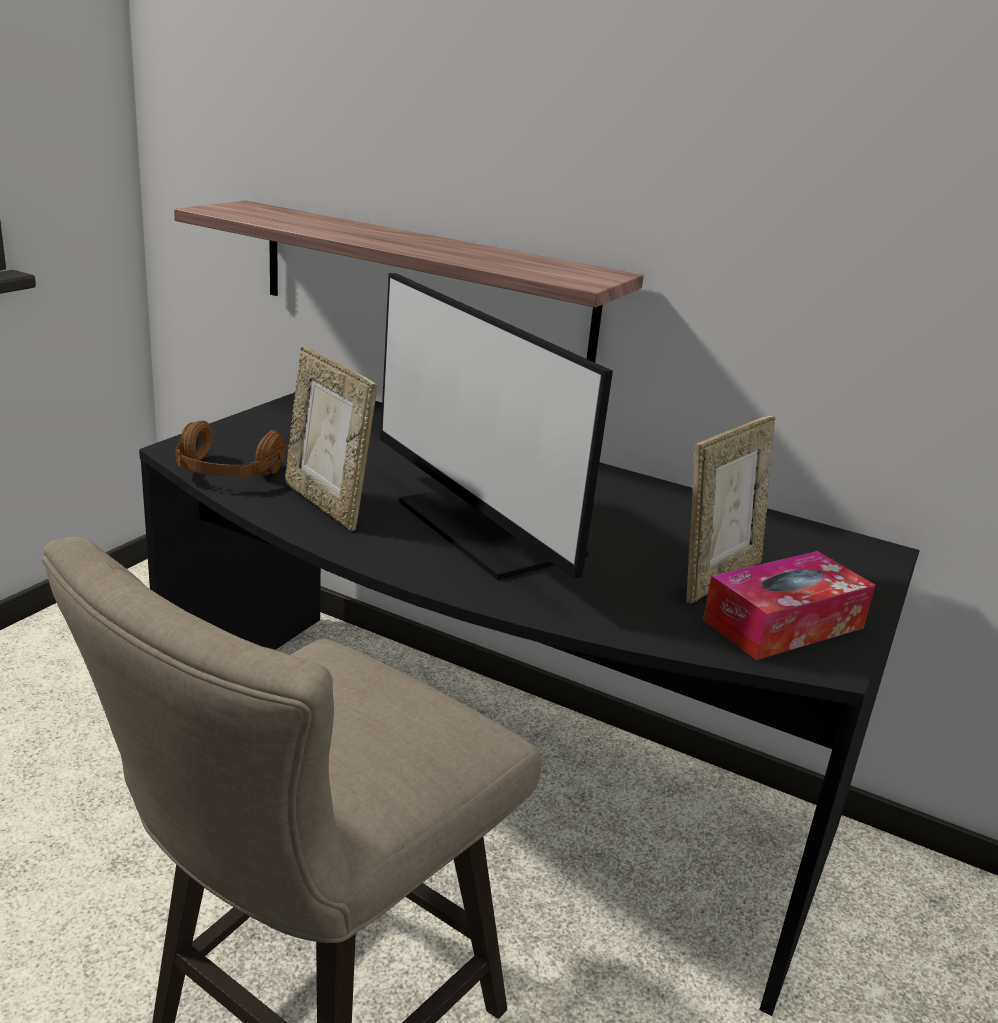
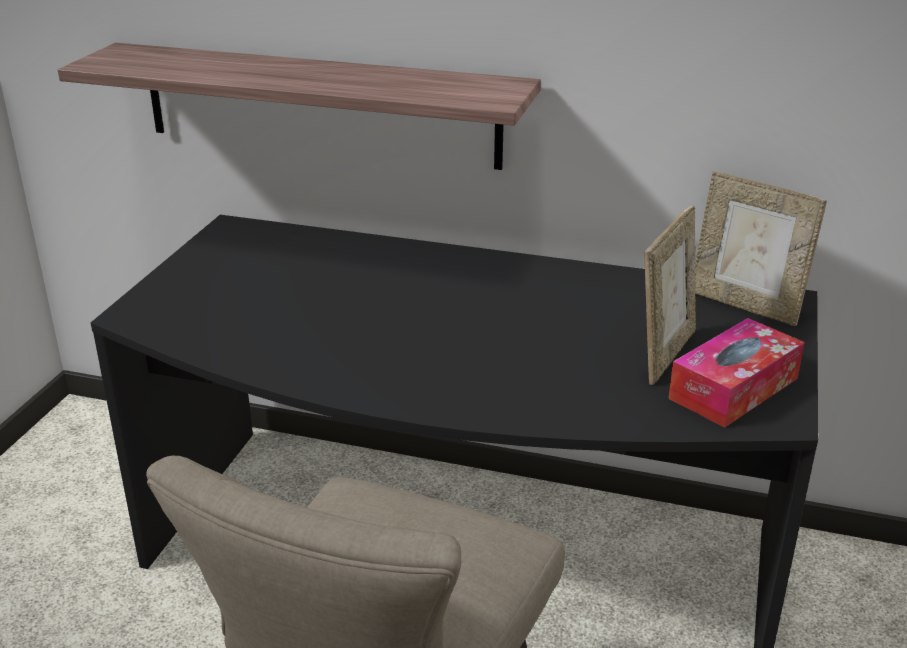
camera: 10 degrees left, 5 degrees up
(226, 473) = (188, 332): brown headphones -> none
(326, 504) = (298, 348): picture frame -> picture frame (745, 305)
(486, 529) = (451, 345): monitor -> none

